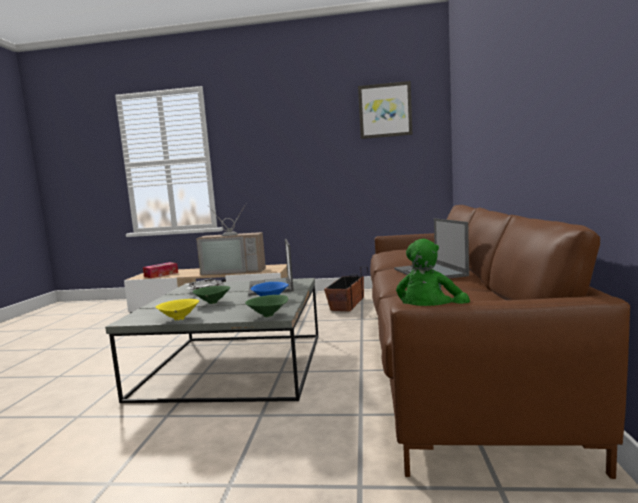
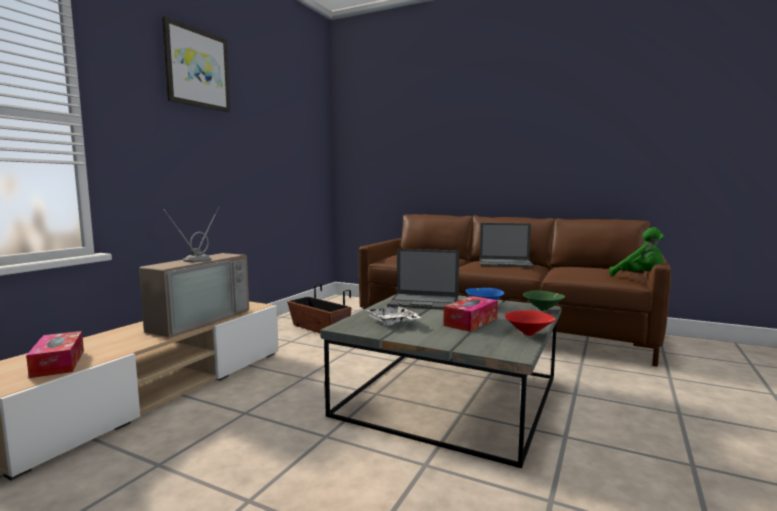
camera: 70 degrees left, 0 degrees up
(179, 319) = (529, 334): yellow bowl -> red bowl
(212, 303) = (471, 322): green bowl -> tissue box
(385, 110) = (294, 110): picture -> picture (197, 68)

